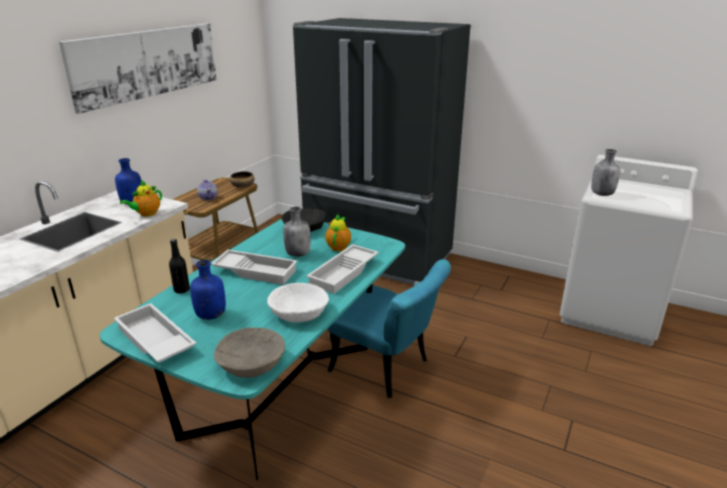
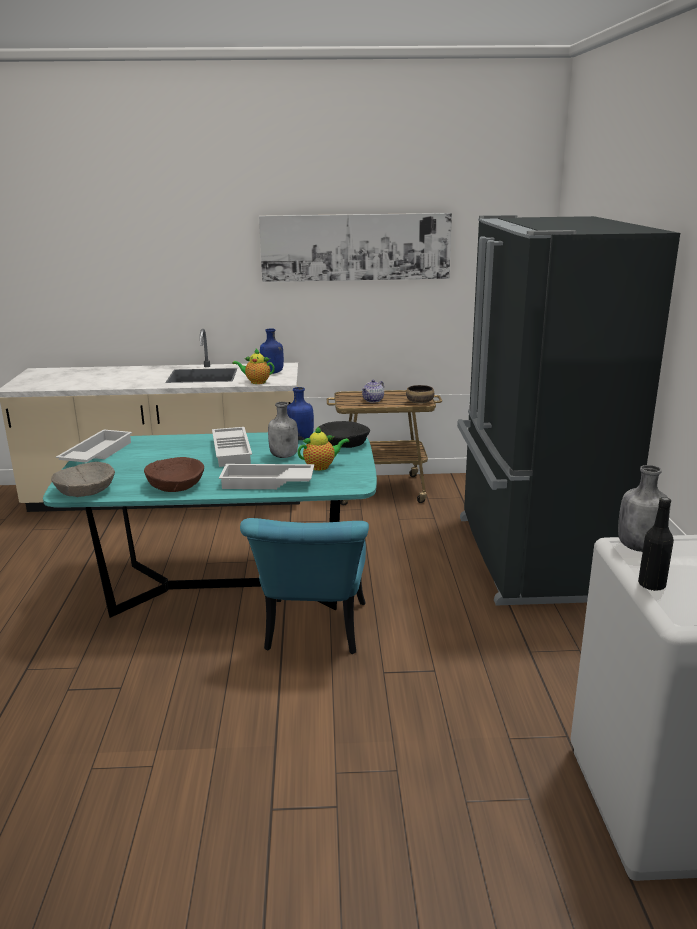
camera: 60 degrees right, 5 degrees down
(181, 290) = (175, 439): black bottle -> black bottle (651, 585)
(210, 315) = (145, 458): blue bottle -> blue bottle (300, 438)
(298, 312) = (175, 484): white bowl -> brown bowl

